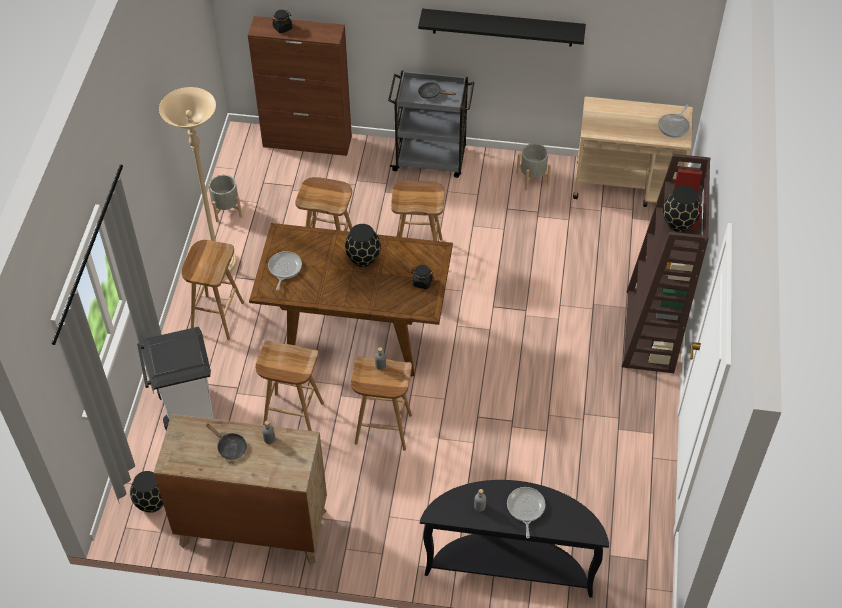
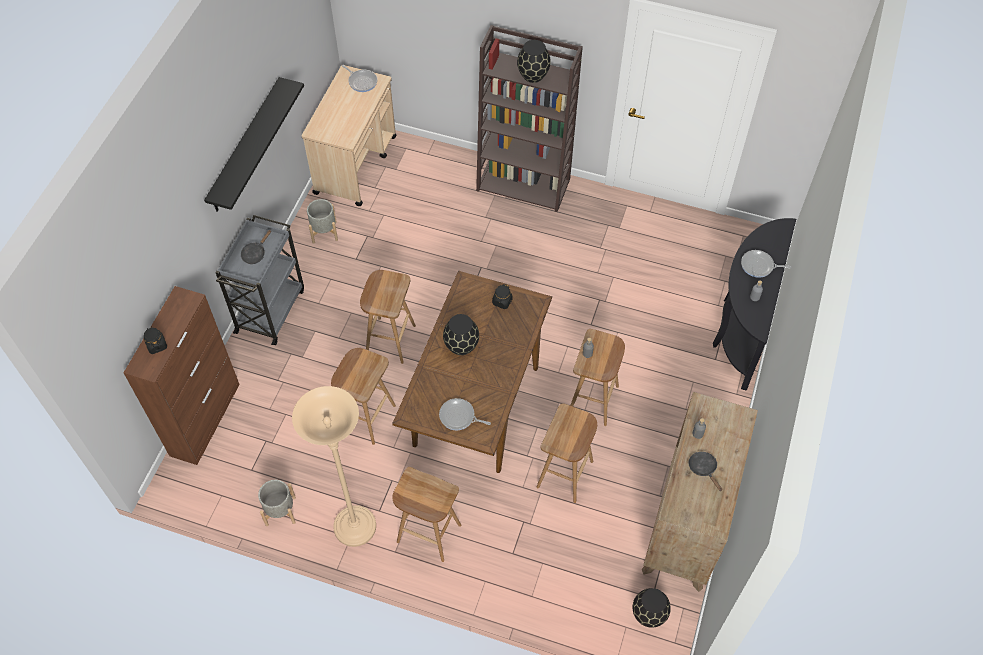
camera: 80 degrees left, 5 degrees up
(186, 408) = (540, 573): white trash can -> none
(229, 447) = (703, 469): black frying pan -> black frying pan turned 75 degrees counterclockwise

